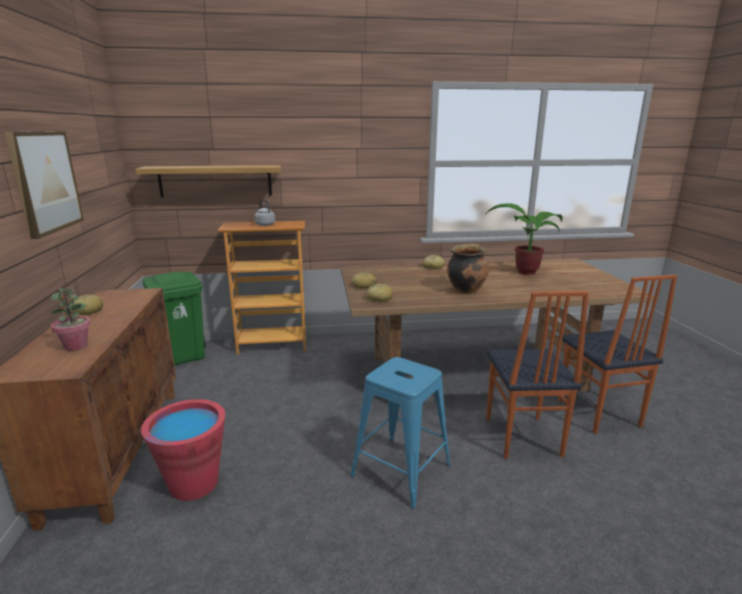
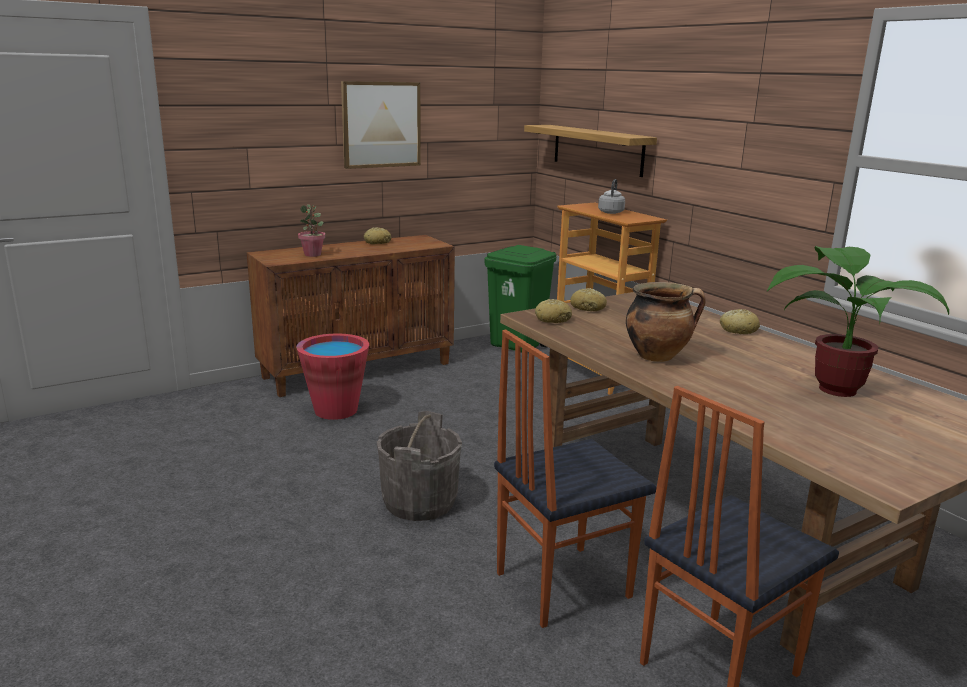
camera: 65 degrees right, 0 degrees up
(400, 470) = (419, 502): blue stool -> grey bucket

